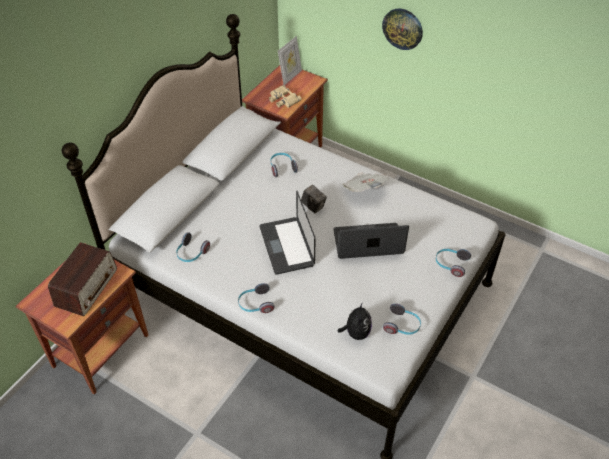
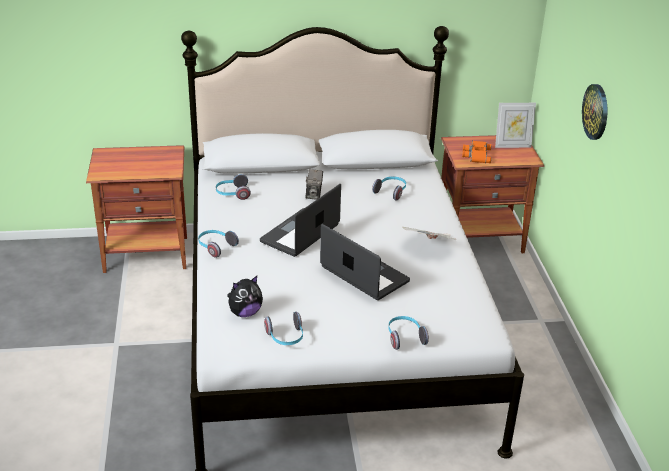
camera: 50 degrees right, 15 degrees down
(87, 287) = (141, 166): radio -> none
(283, 99) = (476, 155): beige binoculars -> orange binoculars
(313, 206) = (367, 227): camera -> camera (314, 195)

